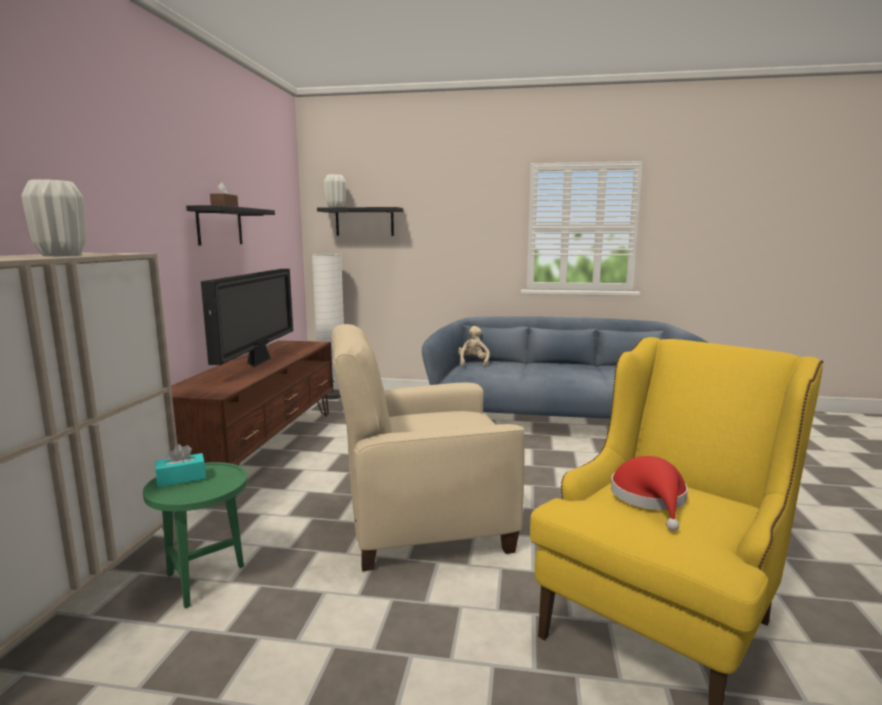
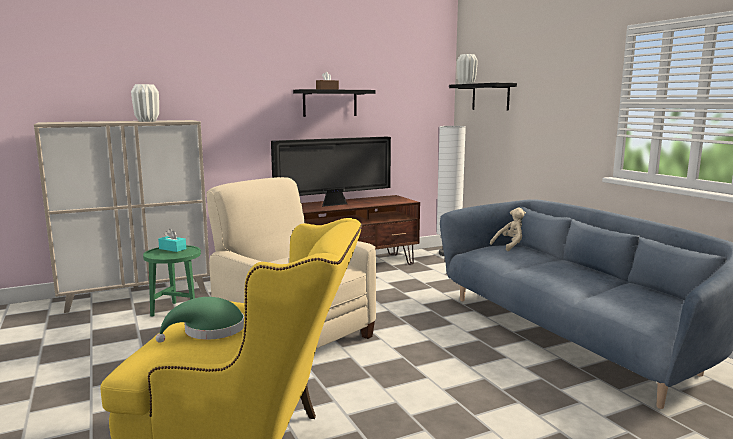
camera: 55 degrees right, 0 degrees up
(650, 499) = (209, 331): red hat -> green hat

